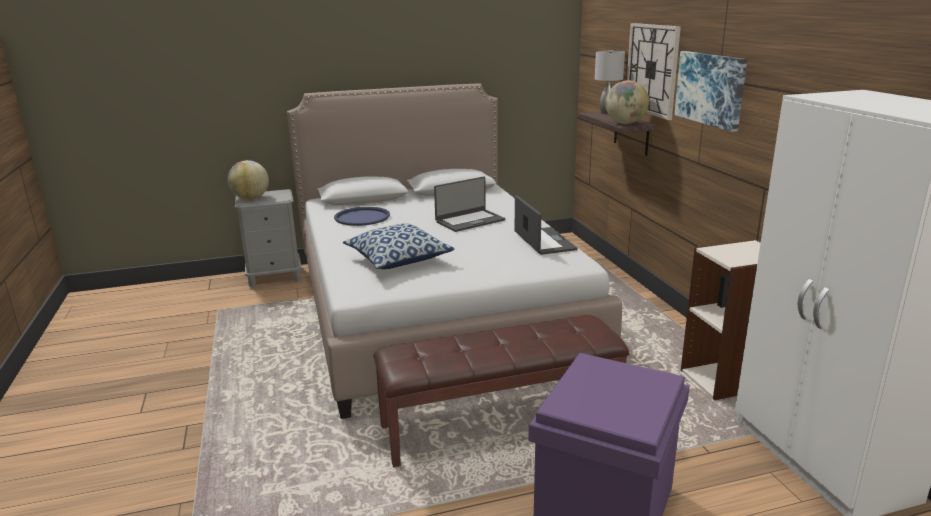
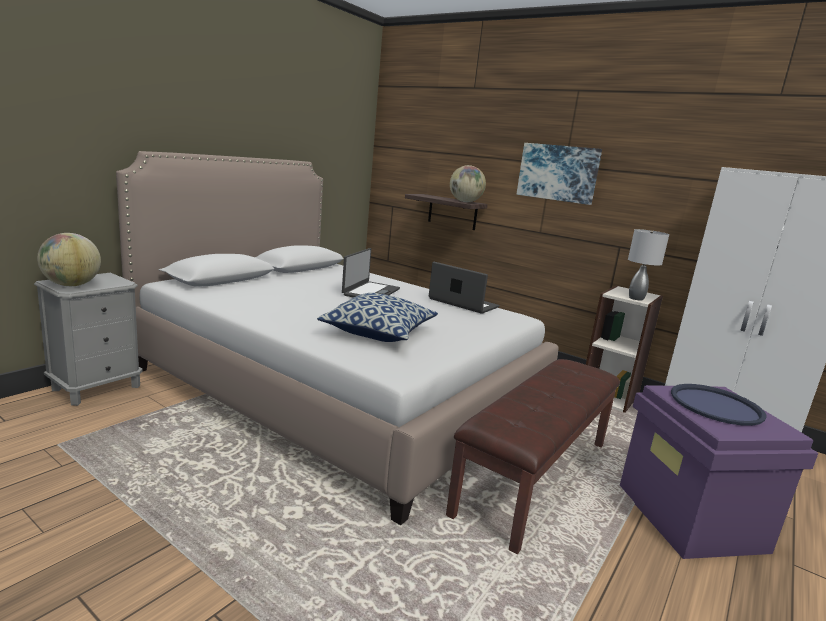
camera: 40 degrees left, 5 degrees down
(362, 217) = (255, 296): blue tray -> blue tray (716, 405)
(606, 112) = (426, 195): grey table lamp -> grey table lamp (635, 298)
(652, 69) = (481, 158): wall clock -> none

